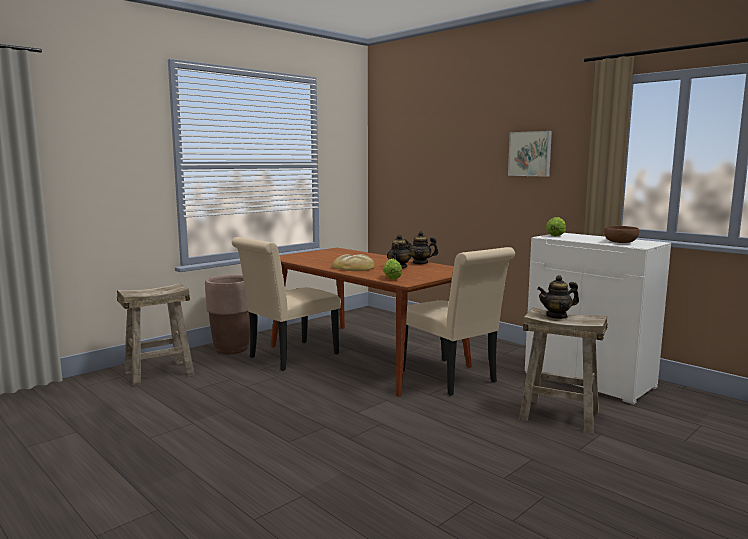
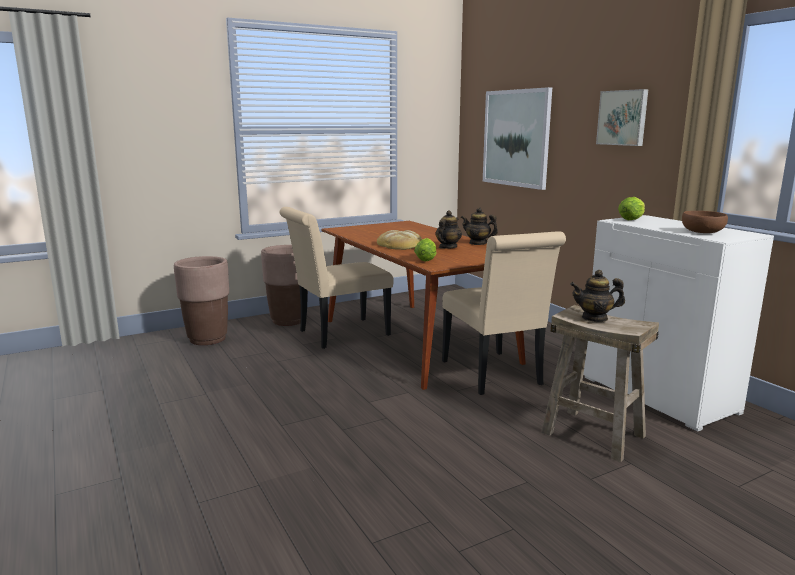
camera: 15 degrees right, 5 degrees up
(159, 373) = (207, 339): beige stool -> brown planter
(428, 172) = (516, 138): none -> picture

